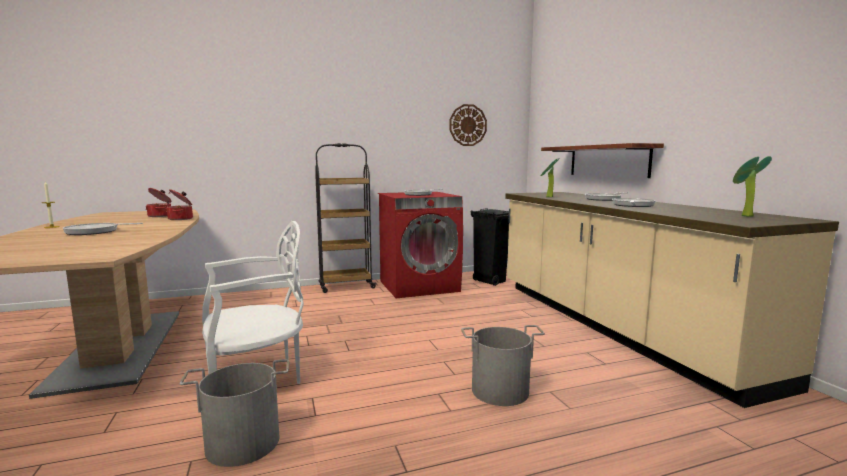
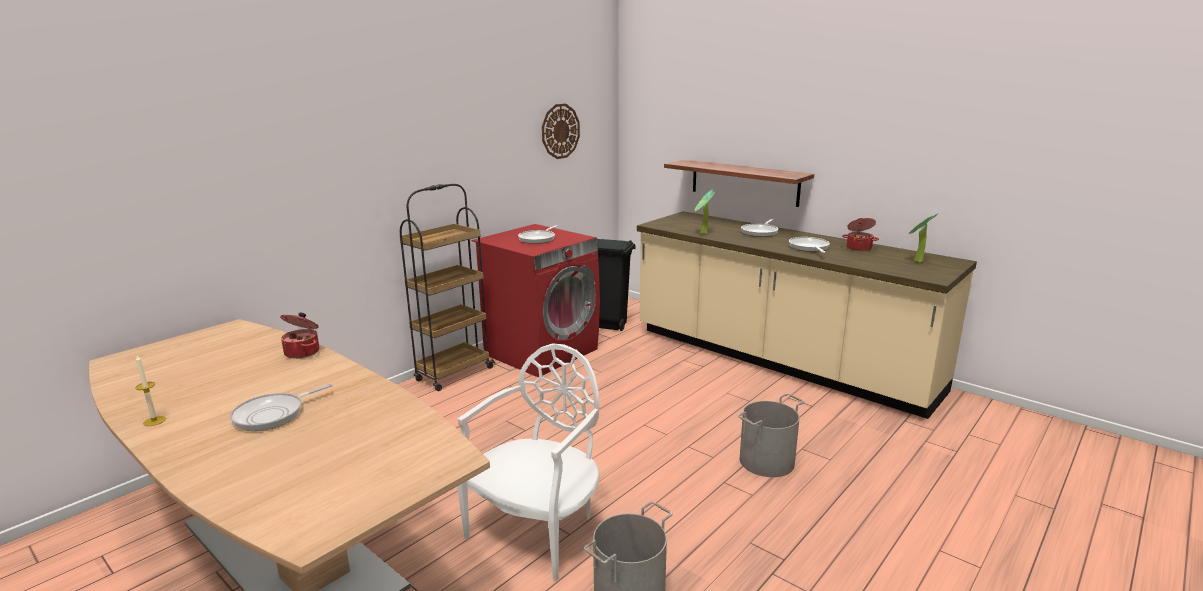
camera: 30 degrees left, 10 degrees up
(160, 216) = (243, 350): cooking pot -> cooking pot (859, 248)

